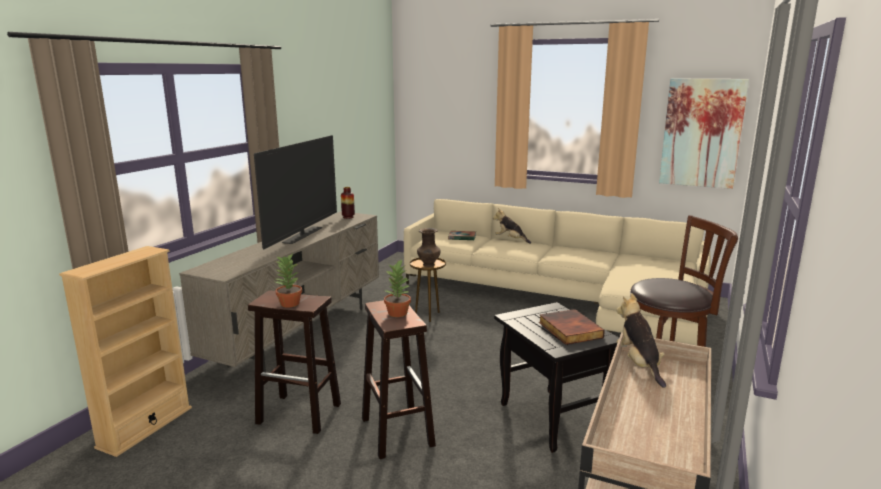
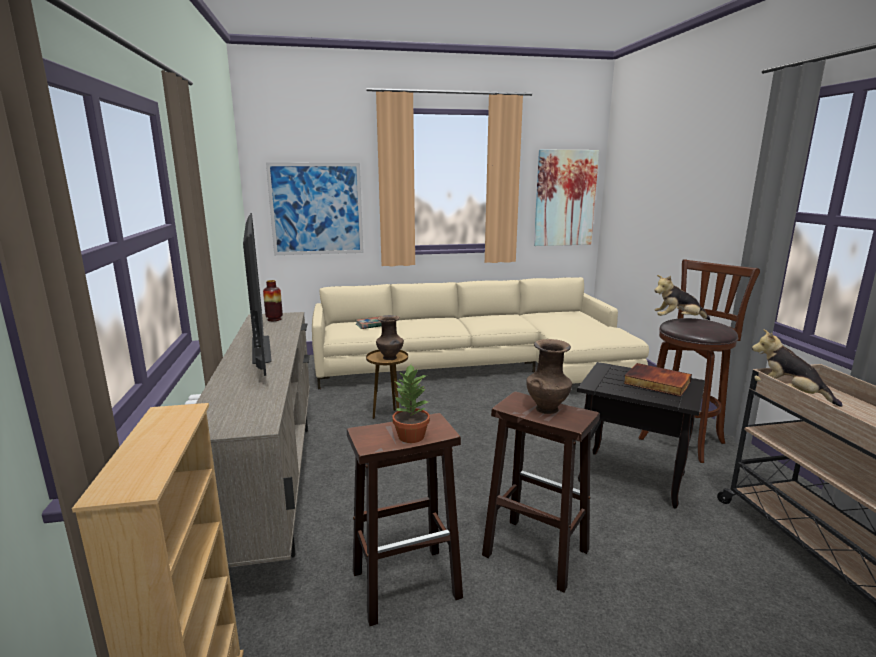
camera: 35 degrees left, 0 degrees up
(398, 313) = (547, 409): potted plant -> brown vase
(447, 130) = (316, 209): none -> picture
(510, 240) = (420, 319): plush toy -> plush toy (677, 320)

